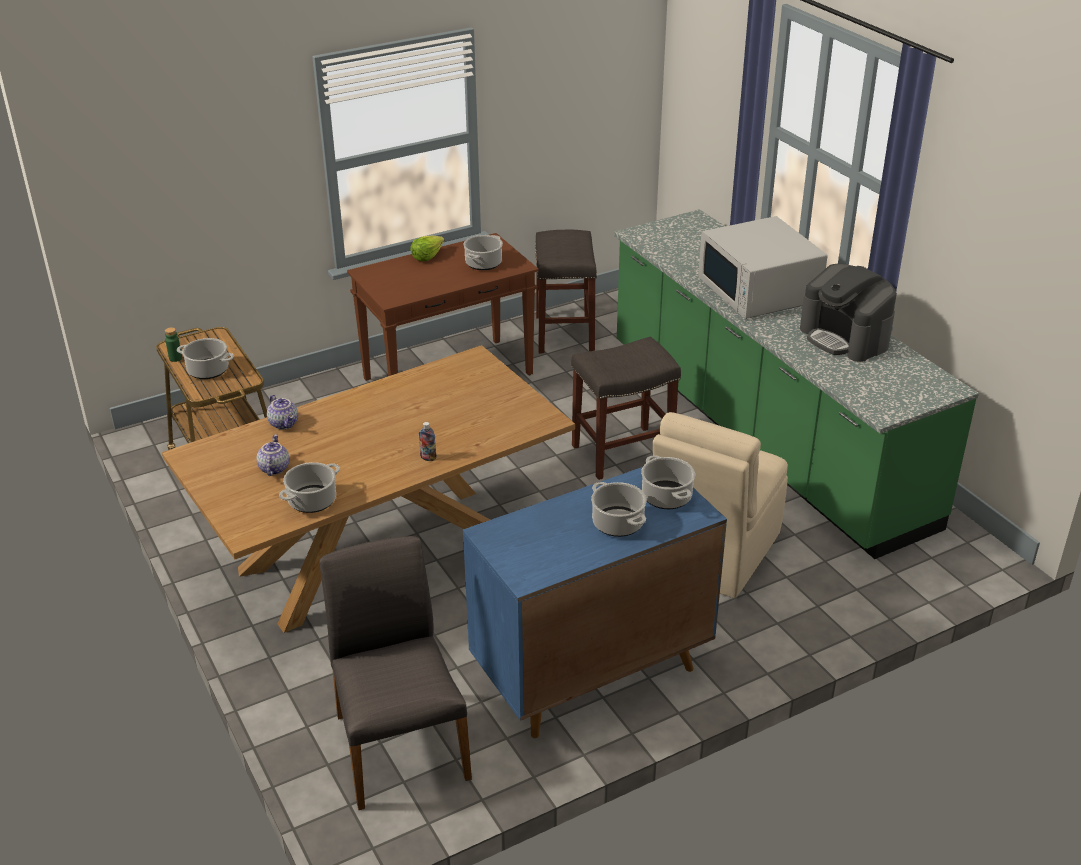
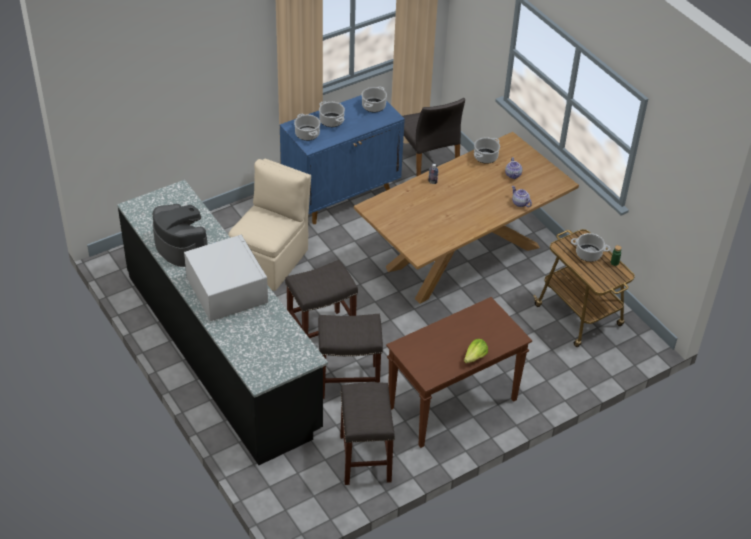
camera: 175 degrees right, 10 degrees up
(483, 263) = (429, 349): cooking pot -> cooking pot (373, 106)
(584, 400) = (348, 381): none -> grey stool
(763, 433) = (222, 351): green counter -> black counter

